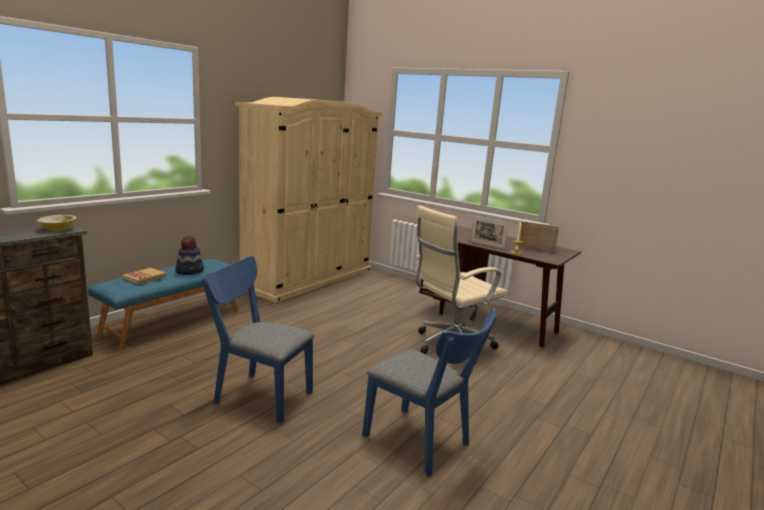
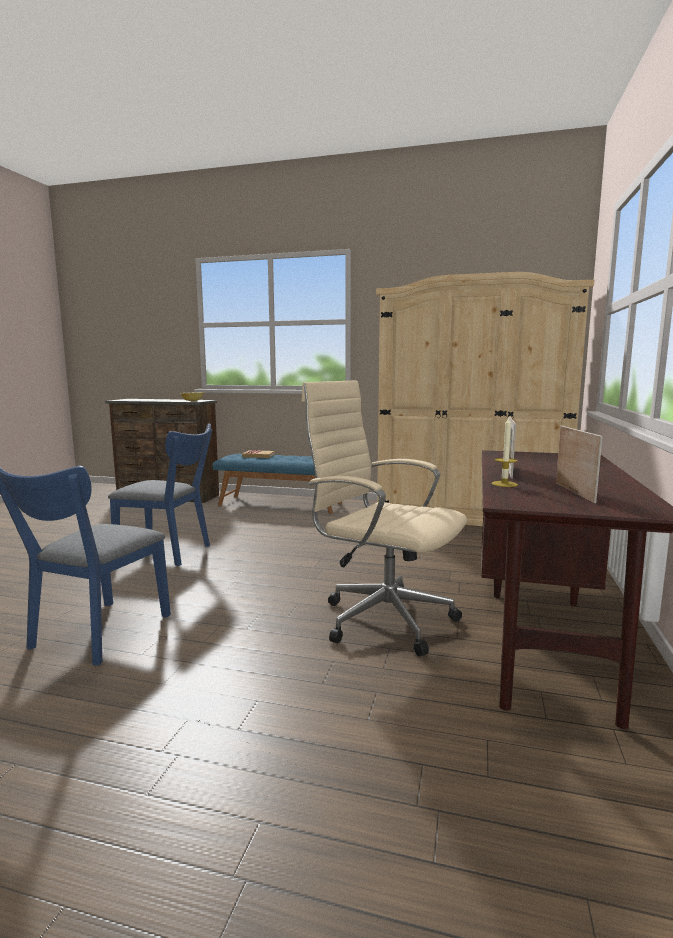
camera: 70 degrees right, 5 degrees down
(190, 271) = (291, 459): hat -> none
(258, 395) = (169, 552): blue chair -> blue chair turned 105 degrees clockwise

